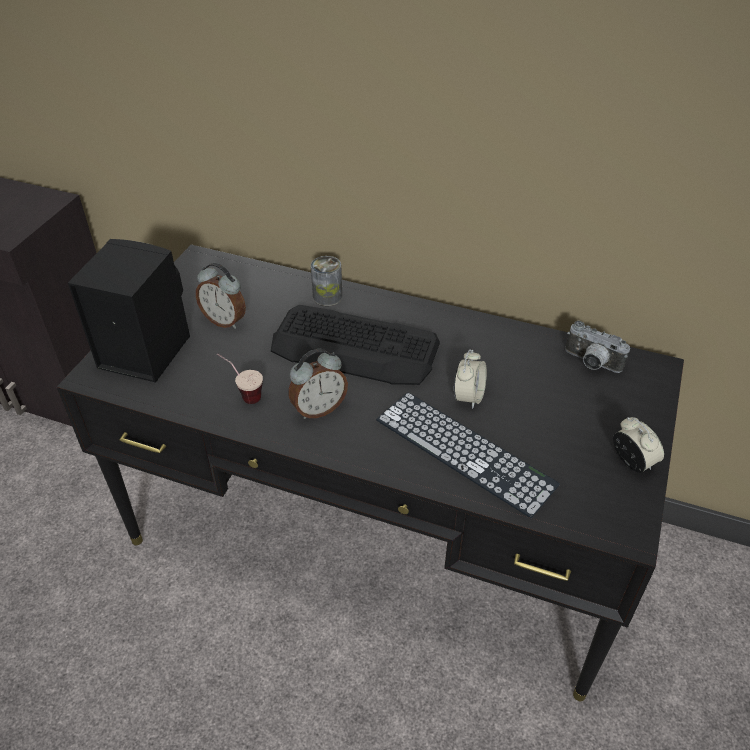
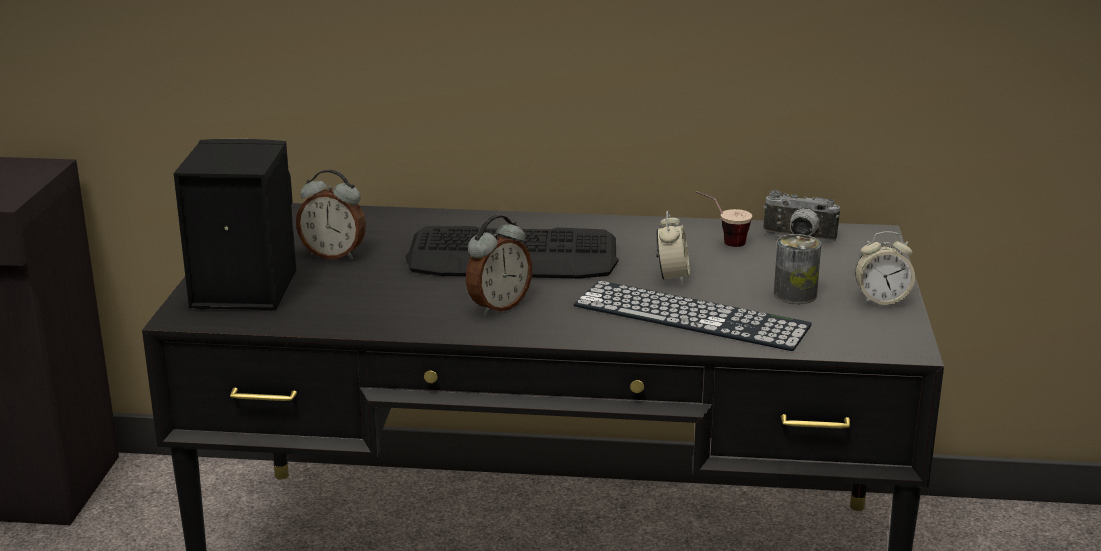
camera: 15 degrees left, 20 degrees down
(242, 394) = (395, 306): cup -> cup (721, 242)
(327, 296) = (454, 223): can -> can (795, 294)
(632, 462) = (881, 300): alarm clock -> alarm clock turned 135 degrees clockwise

